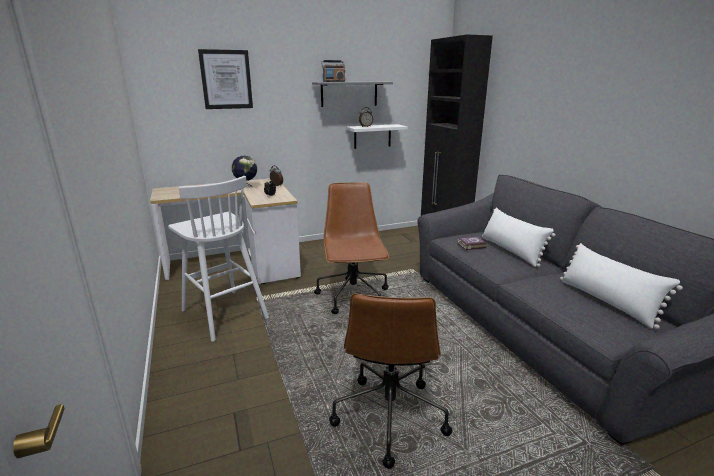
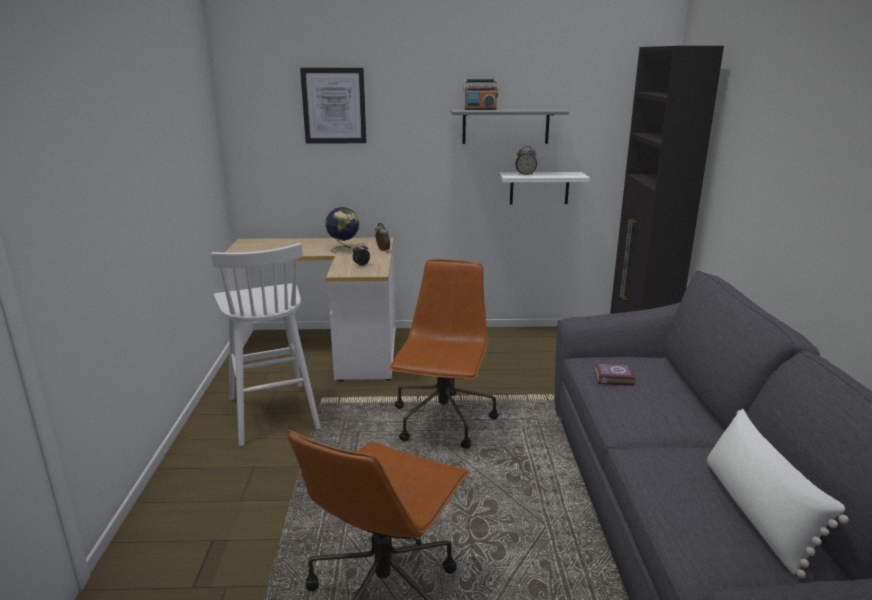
camera: 20 degrees right, 0 degrees up
(511, 251) = (670, 397): white pillow -> none

